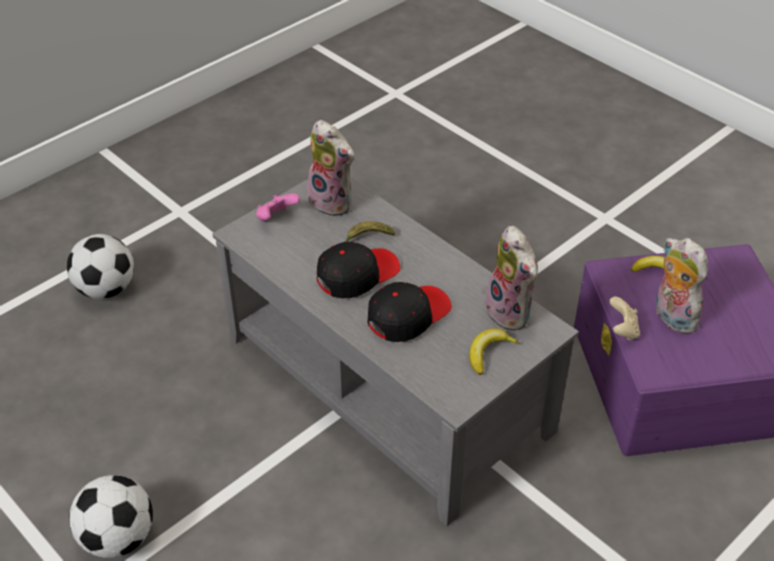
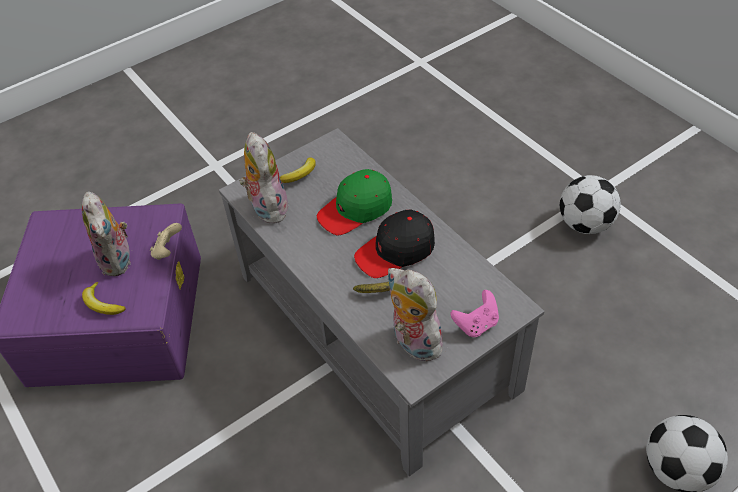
camera: 170 degrees left, 5 degrees up
(408, 315) = (356, 209): black cap -> green cap

